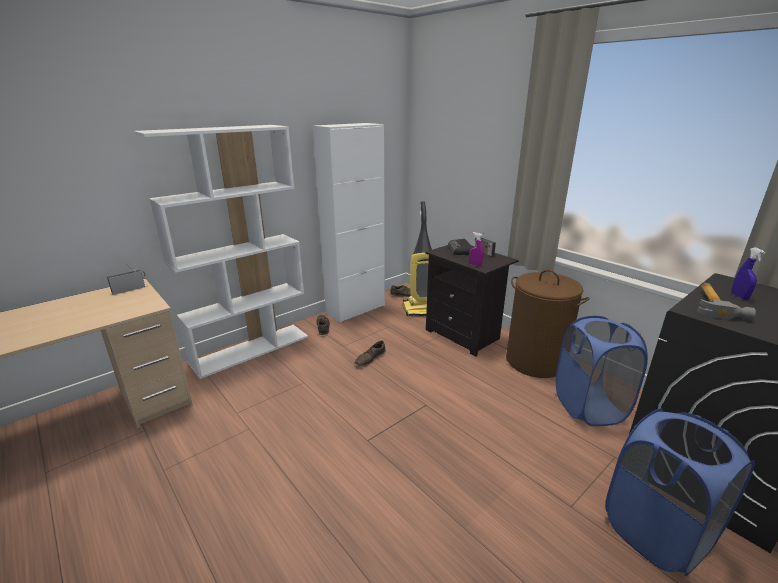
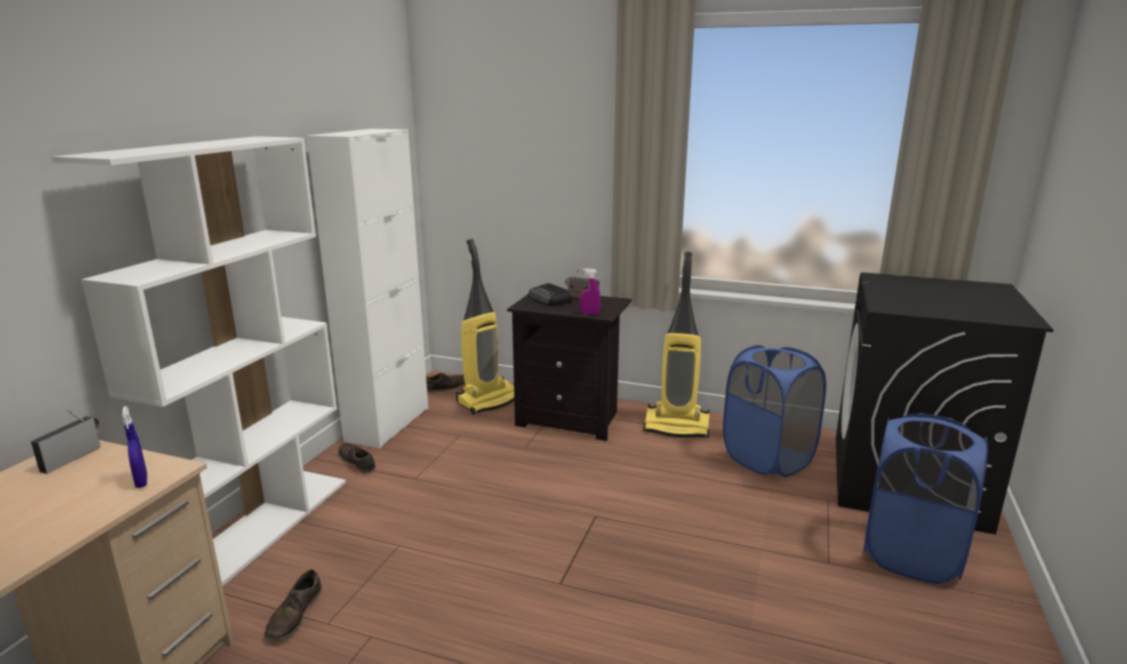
camera: 30 degrees left, 5 degrees down
(370, 358) = (471, 483): brown shoe -> brown shoe (294, 615)
(535, 361) = (677, 427): brown laundry basket -> vacuum cleaner
(716, 304) = (896, 299): hammer -> none
(739, 296) = (903, 289): blue spray bottle -> blue spray bottle (141, 482)

